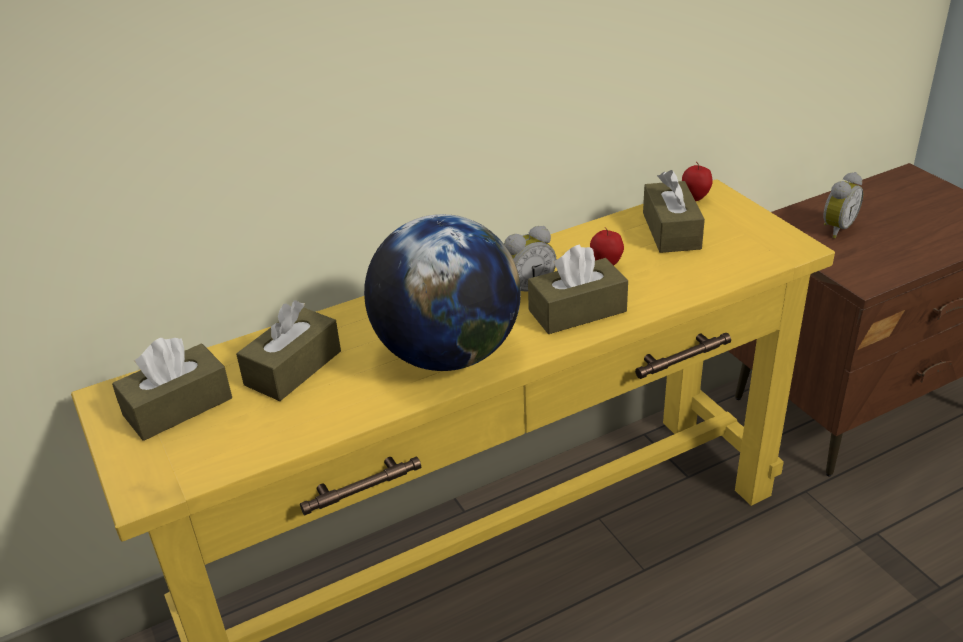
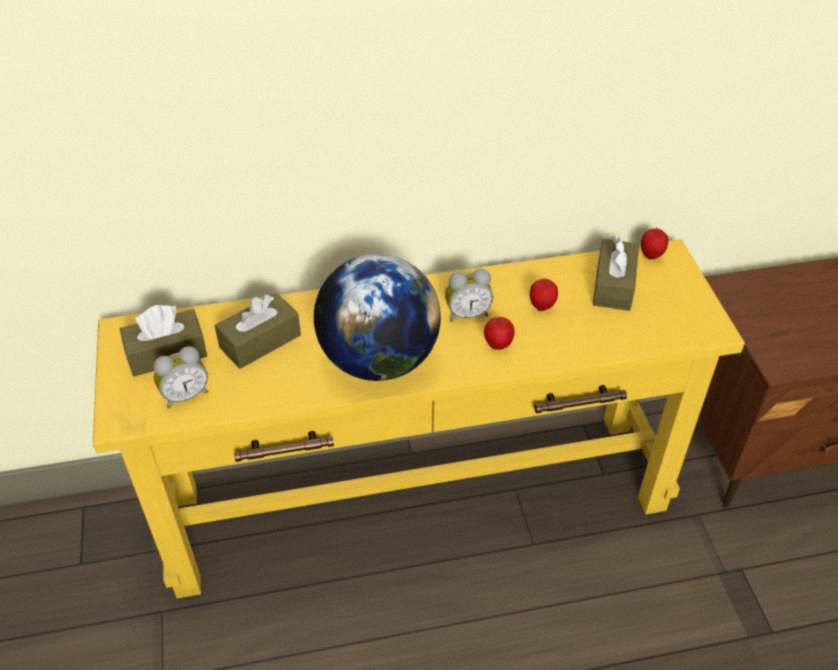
camera: 15 degrees right, 10 degrees up
(577, 311) = (498, 346): brown tissue box -> apple
(836, 228) = (783, 304): alarm clock -> alarm clock (185, 395)

